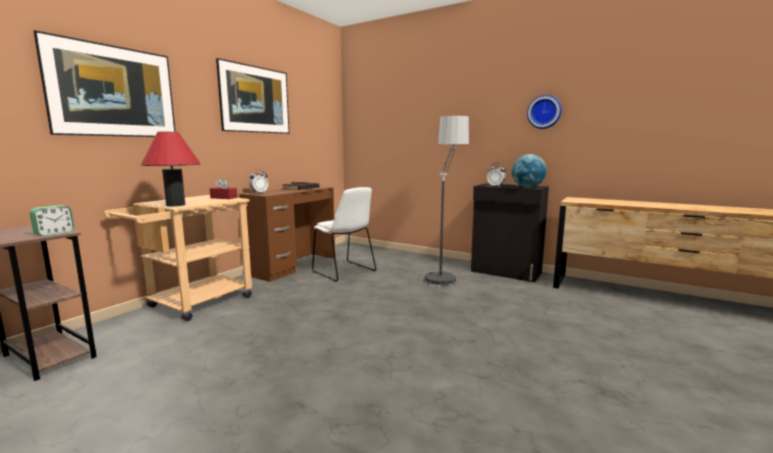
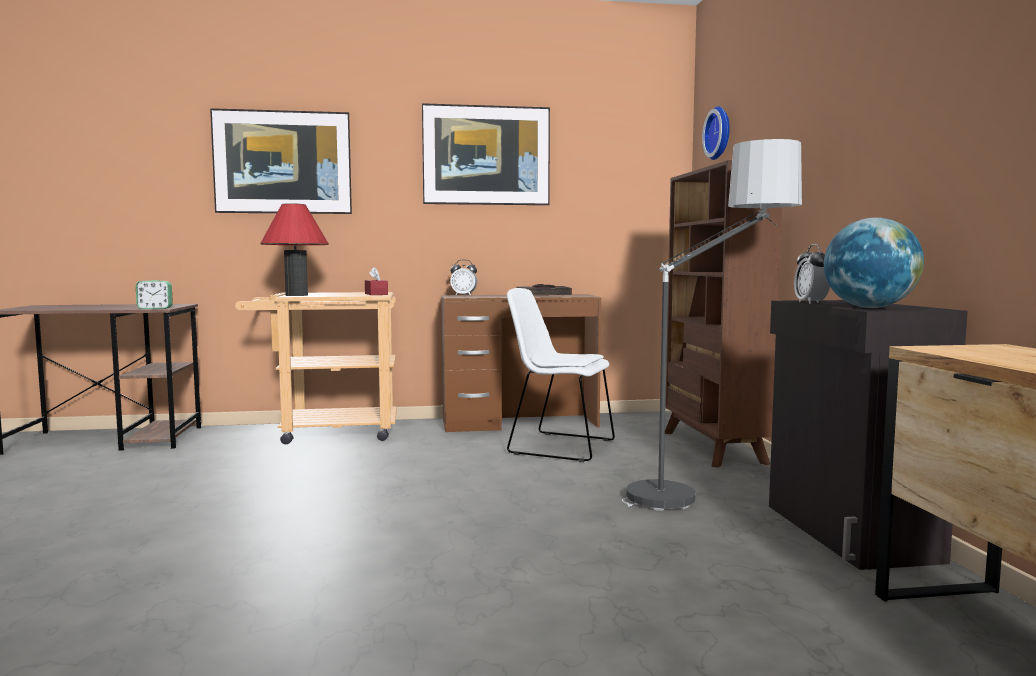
camera: 50 degrees right, 5 degrees down
(345, 272) = (558, 446): white chair -> white chair turned 105 degrees clockwise
(399, 255) = (712, 447): none -> brown bookcase
(544, 112) = (967, 100): wall clock -> wall clock (720, 133)

